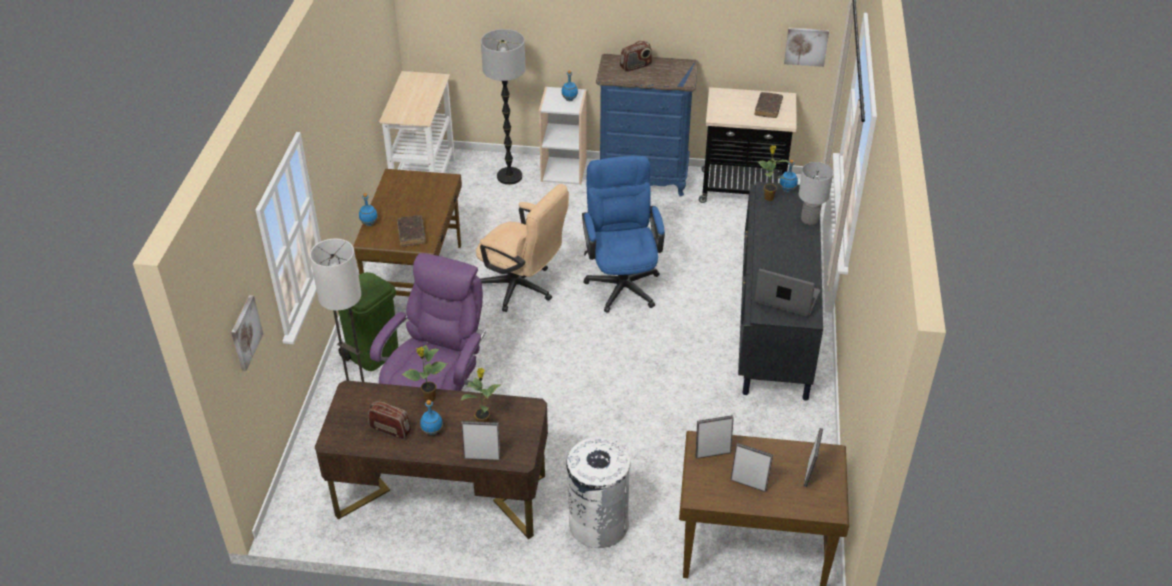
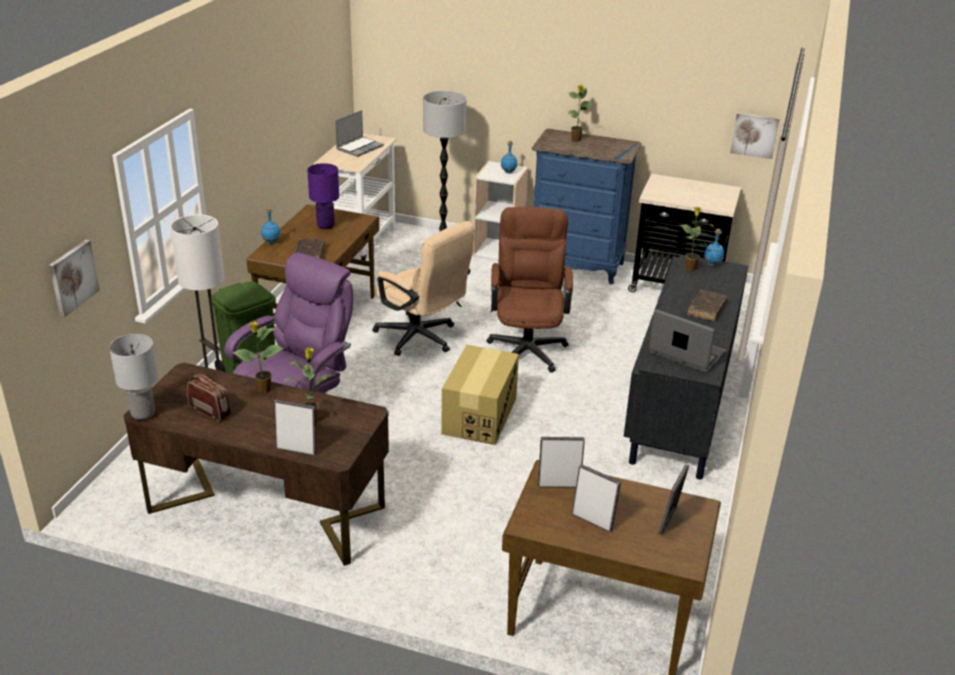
camera: 10 degrees right, 10 degrees down
(414, 195) = (325, 226): none -> purple table lamp
(417, 92) = (359, 147): none -> laptop
(432, 431) = (253, 419): blue bottle -> none
(598, 523) = (427, 562): white trash can -> none
(600, 366) = (479, 416): none -> cardboard box
(622, 281) = (527, 346): blue office chair -> brown office chair
(636, 66) = (576, 140): radio -> potted plant
(768, 108) = (708, 195): brown book -> brown book (706, 310)
(809, 221) = (729, 292): grey table lamp -> grey table lamp (143, 415)

